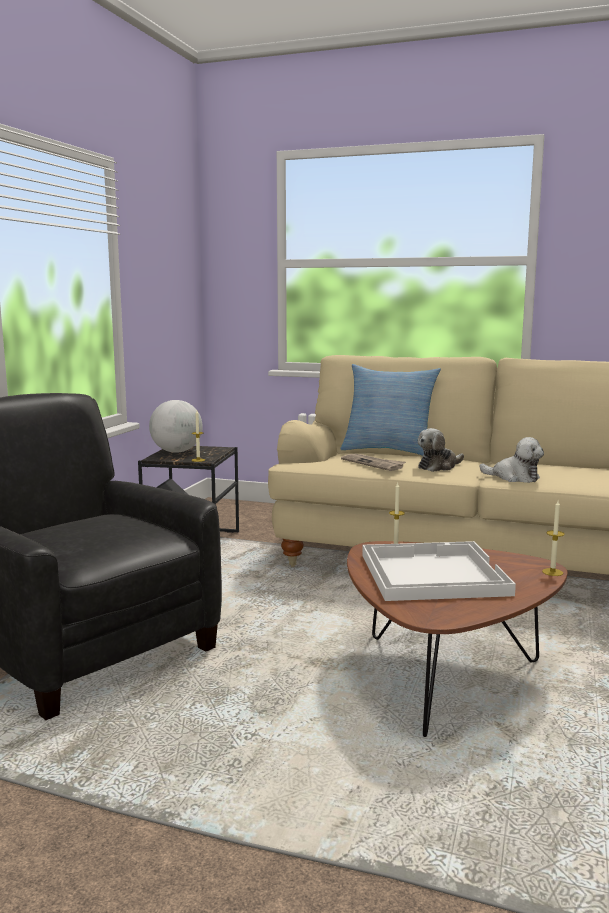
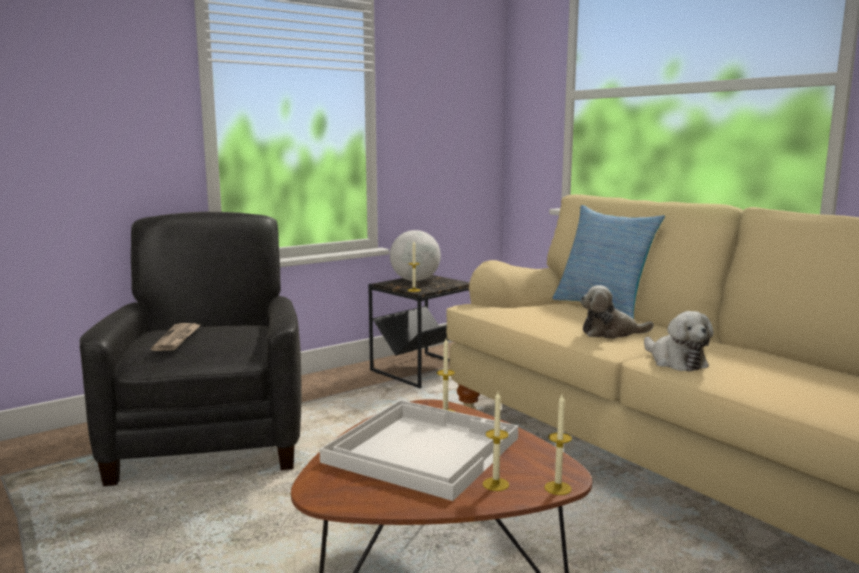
camera: 35 degrees right, 0 degrees up
(373, 464) = (542, 318): newspaper -> newspaper (177, 339)
(517, 580) = (495, 484): none -> candle

